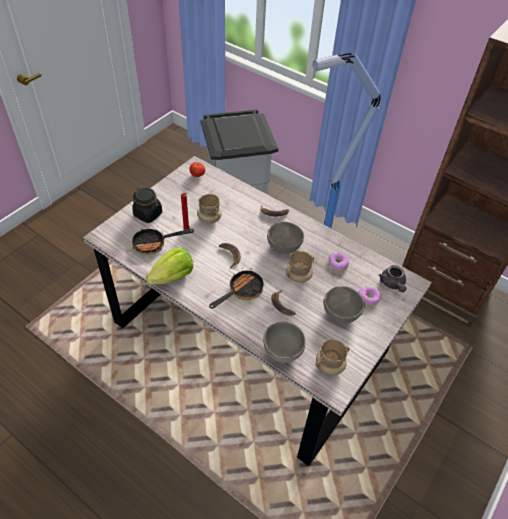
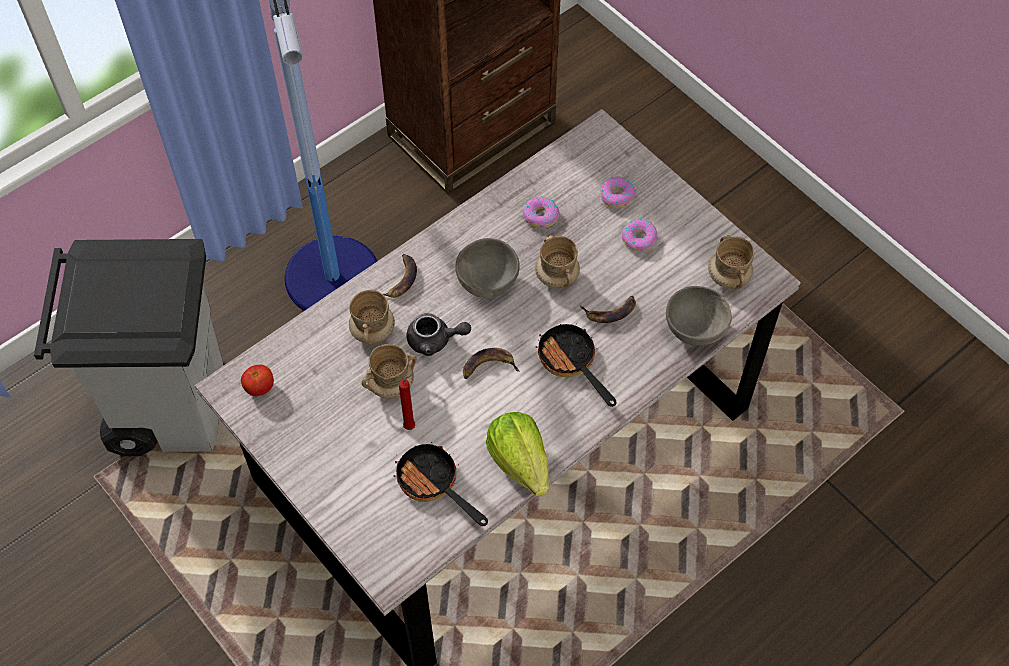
camera: 75 degrees left, 10 degrees up
(148, 214) = (350, 488): black jar -> none
(154, 244) = (433, 484): frying pan -> frying pan turned 135 degrees clockwise
(239, 207) = (373, 331): none -> beige mug
(341, 313) = (639, 238): grey bowl -> donut
(392, 284) = (597, 157): grey teapot -> grey teapot (435, 340)

